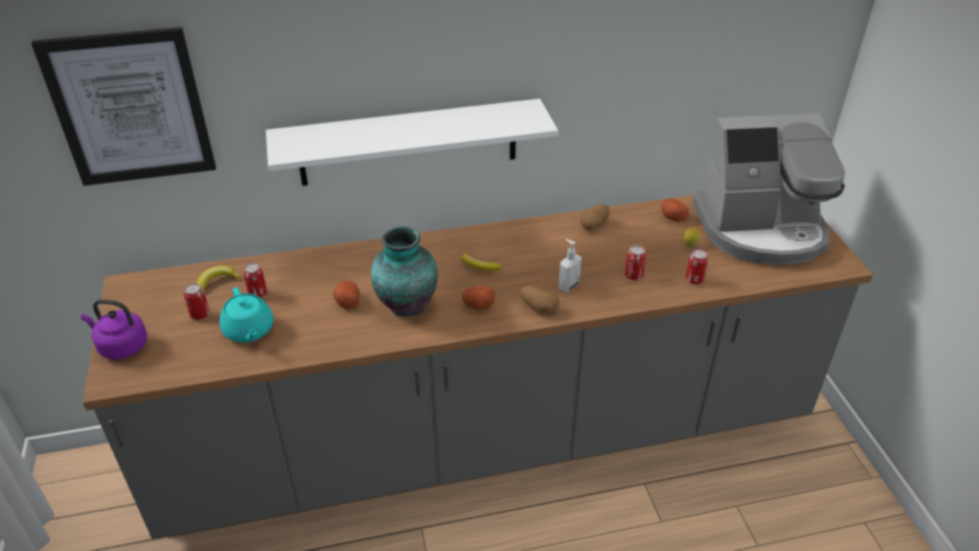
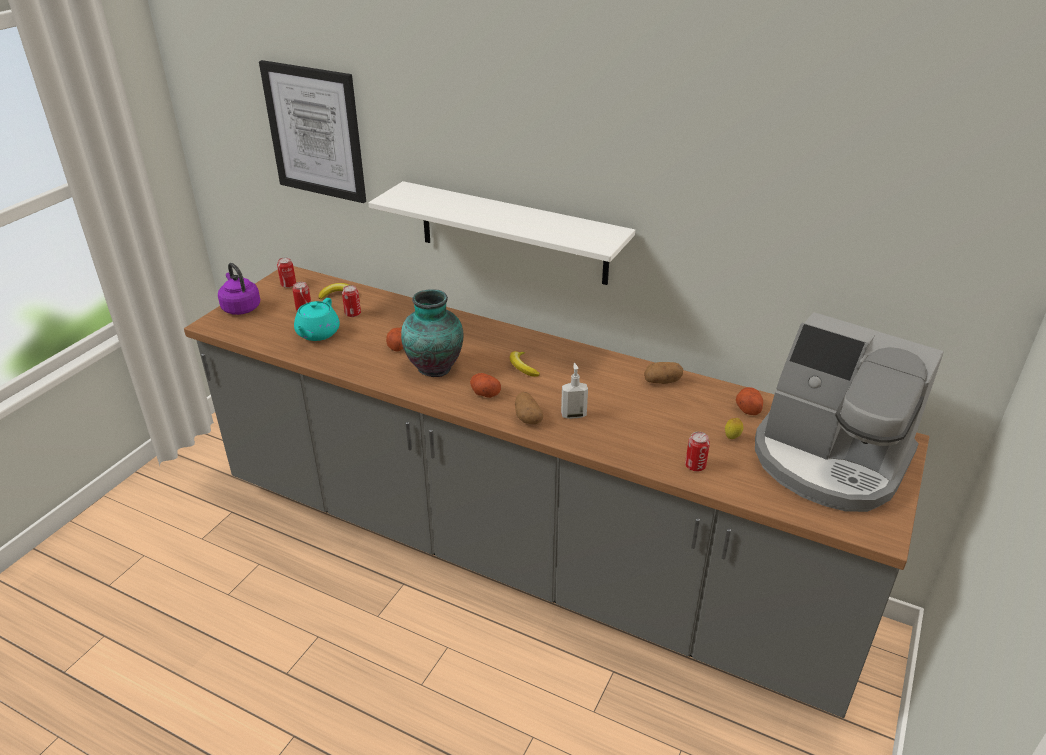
camera: 40 degrees right, 5 degrees down
(633, 275) = (642, 435): can -> can (288, 285)

